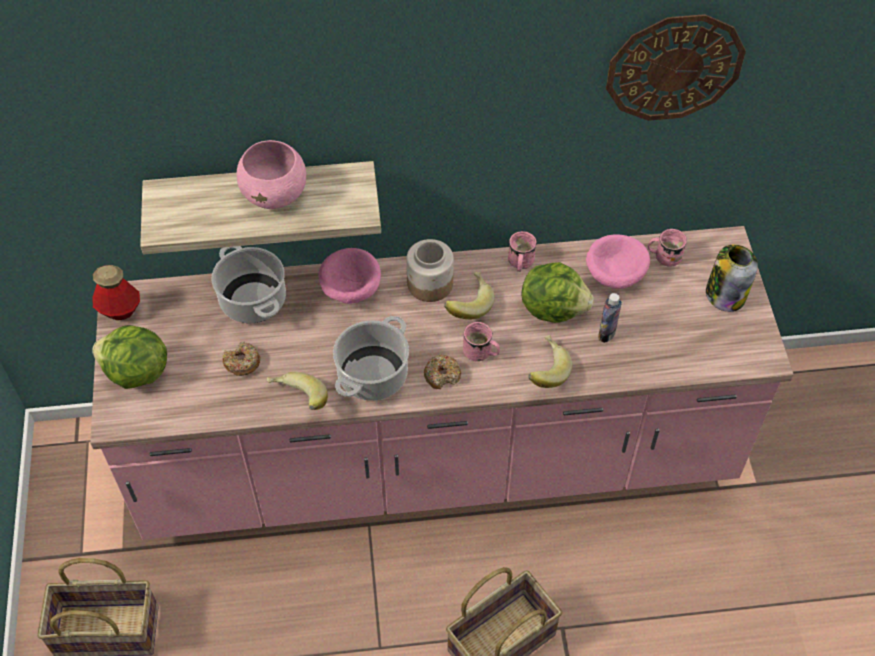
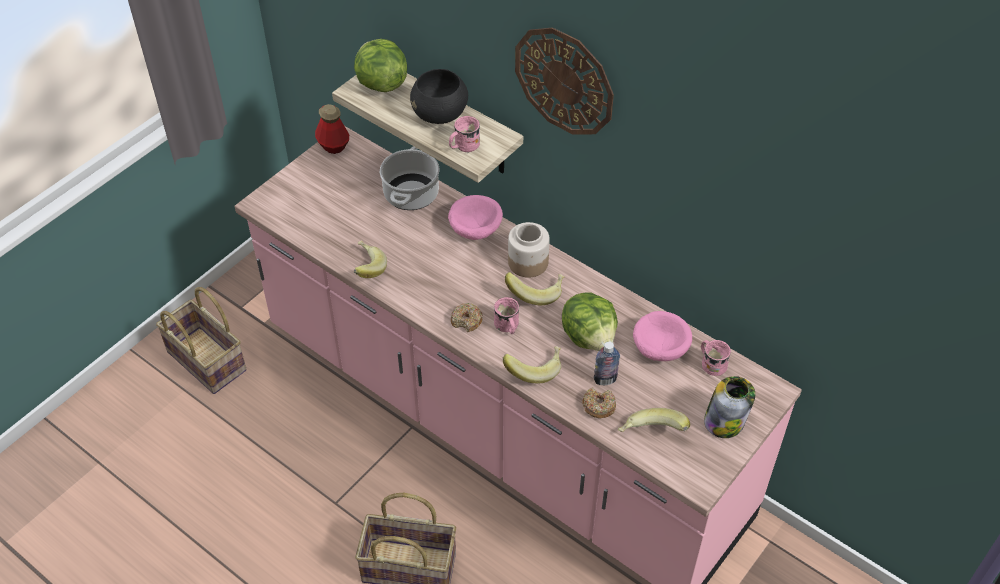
camera: 45 degrees right, 5 degrees down
(136, 373) = (300, 186): lettuce -> lettuce (381, 84)
(242, 363) = (362, 224): donut -> donut (598, 406)
(275, 193) = (440, 114): pink bowl -> black bowl
(372, 376) = (425, 288): cooking pot -> none
(520, 263) = (602, 293): pink mug -> pink mug (463, 146)
(674, 67) = (752, 189): wall clock -> wall clock (564, 81)
(691, 349) = (651, 435): none -> banana

